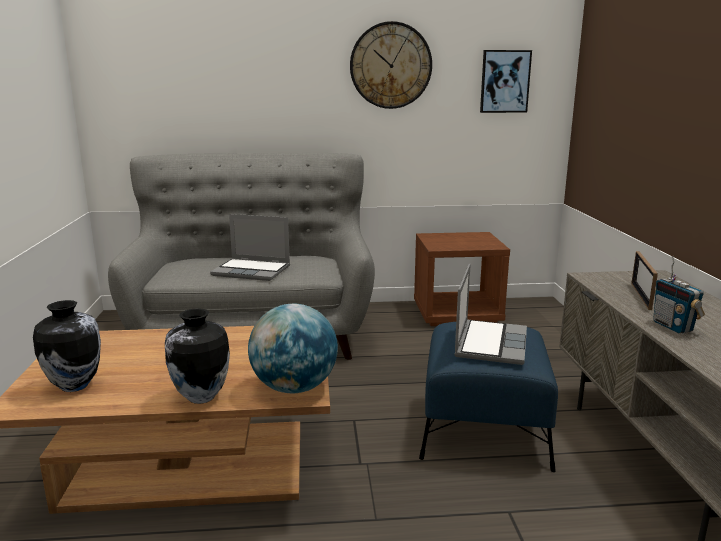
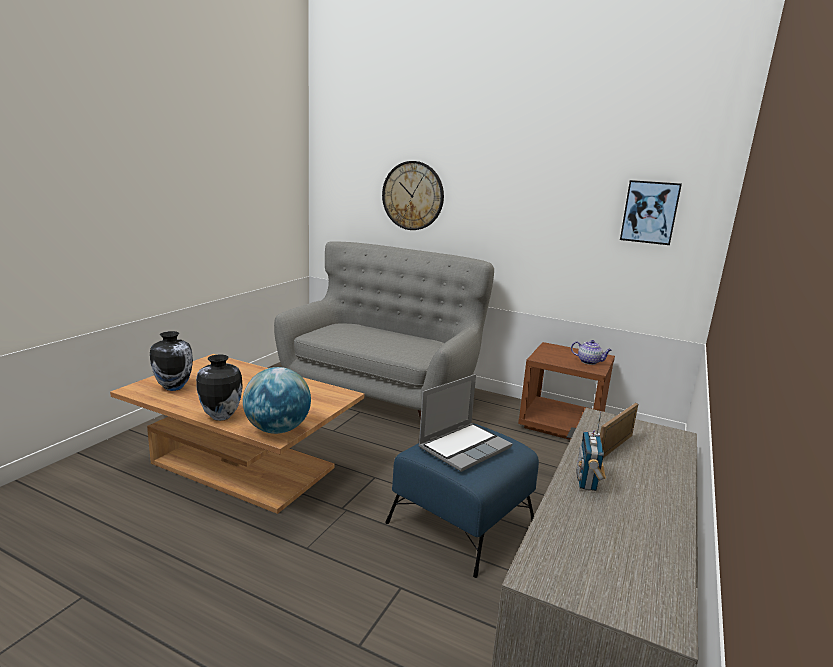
camera: 30 degrees right, 0 degrees up
(253, 271) = (375, 342): laptop -> none
(390, 66) = (538, 188): wall clock -> wall clock (413, 196)
(480, 241) = (589, 362): none -> teapot

